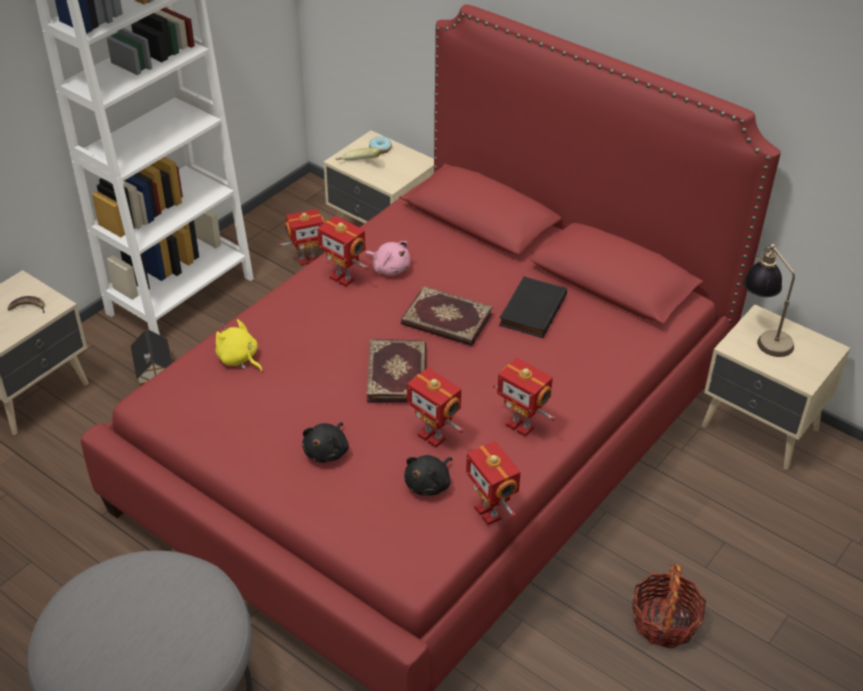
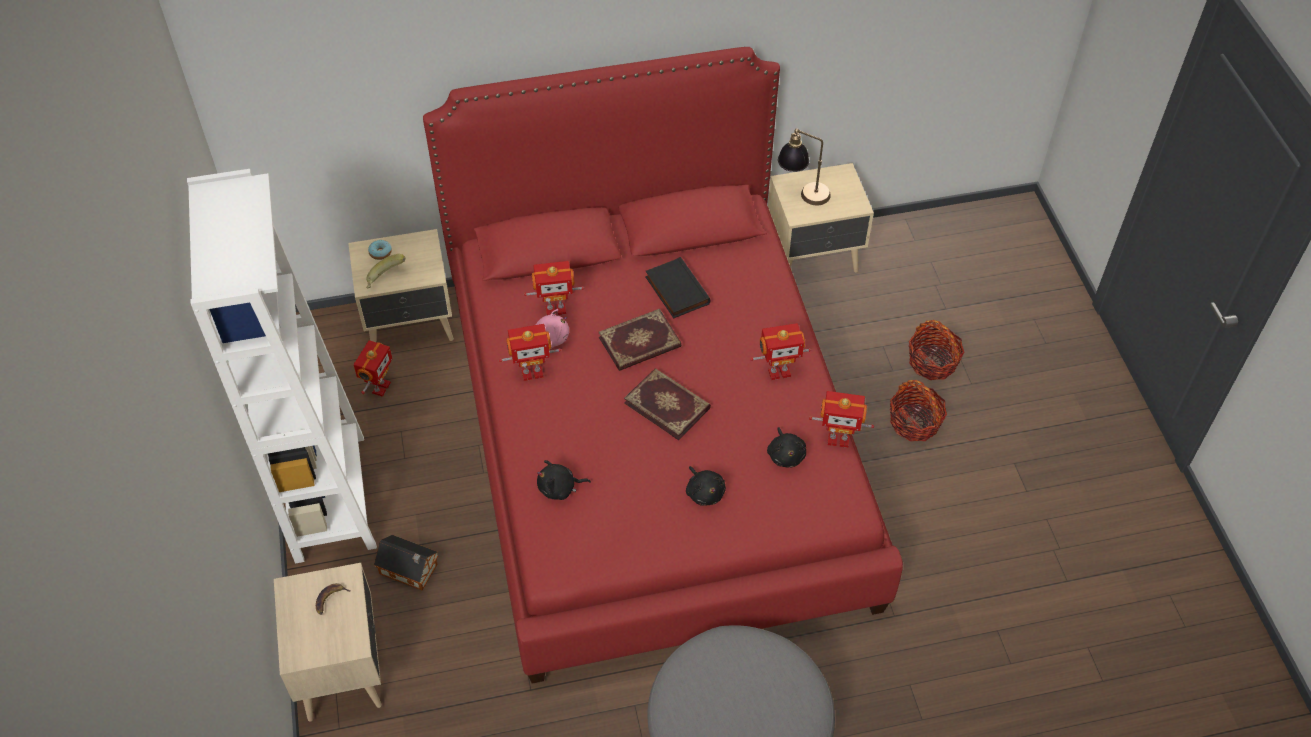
camera: 50 degrees left, 10 degrees up
(239, 359) = (559, 488): yellow plush toy -> black plush toy
(433, 436) = (744, 425): toy robot -> toy robot (555, 309)
(755, 593) = (932, 362): none -> basket

